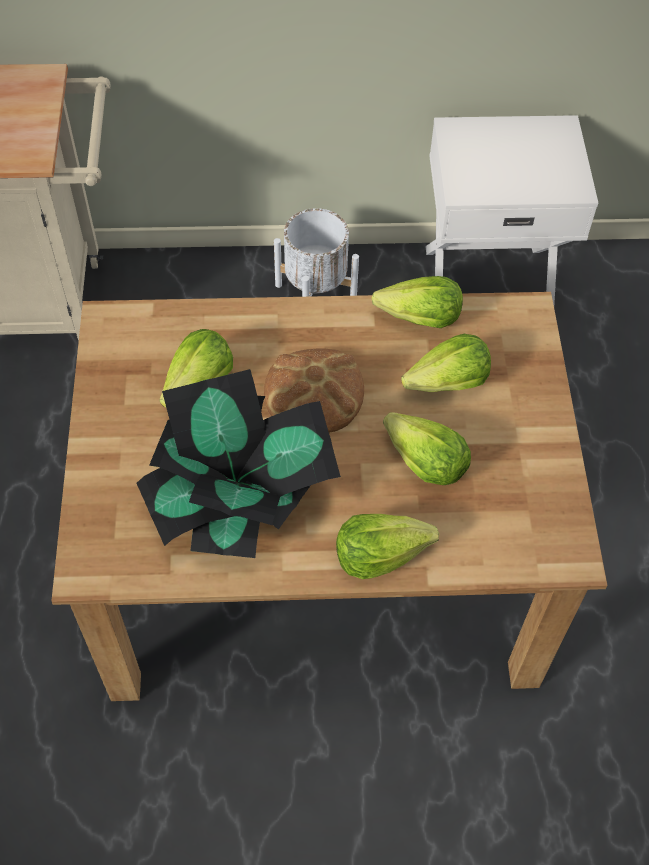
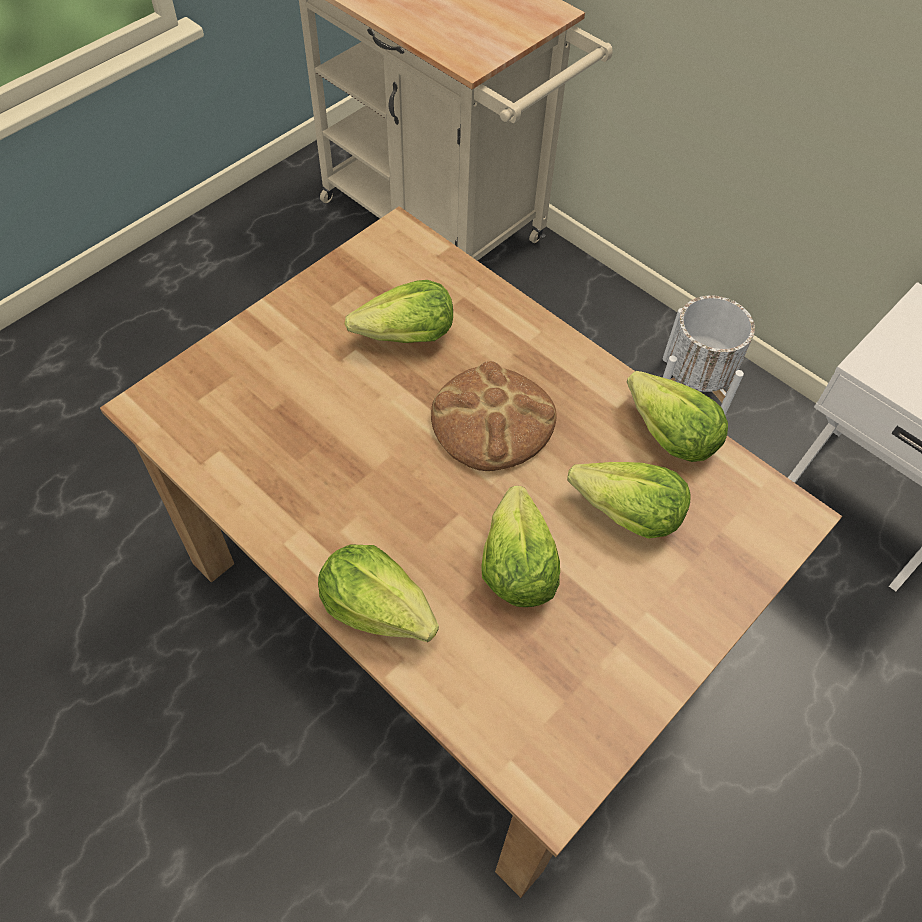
camera: 45 degrees right, 0 degrees up
(239, 502) = (320, 457): potted plant -> none

